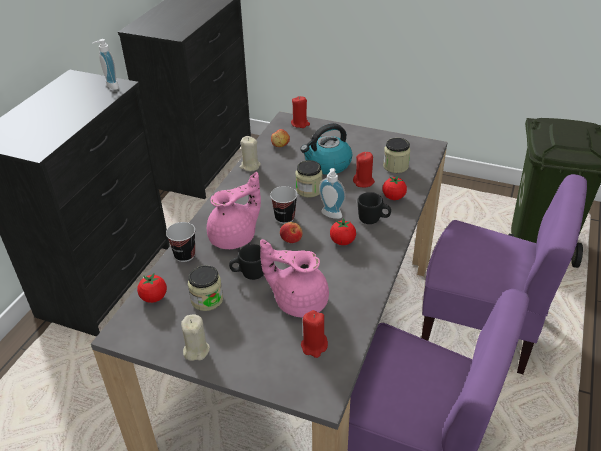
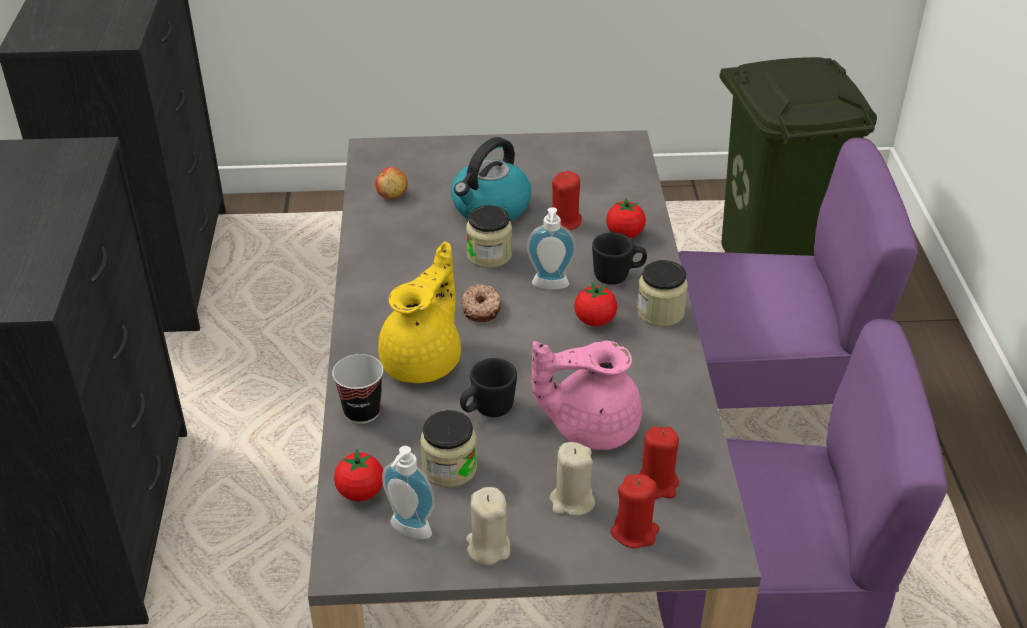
camera: 25 degrees left, 0 degrees up
(110, 86) = (71, 156): soap dispenser -> soap dispenser (408, 532)
(235, 237) = (424, 360): pink teapot -> yellow teapot
(250, 166) = (366, 241): beige candle -> beige candle (572, 501)
(284, 218) = (482, 309): cup -> donut
(291, 239) = (515, 338): apple -> none
(300, 123) = (400, 151): red candle -> red candle (634, 532)
(395, 166) = (596, 185): jar -> jar (660, 312)

